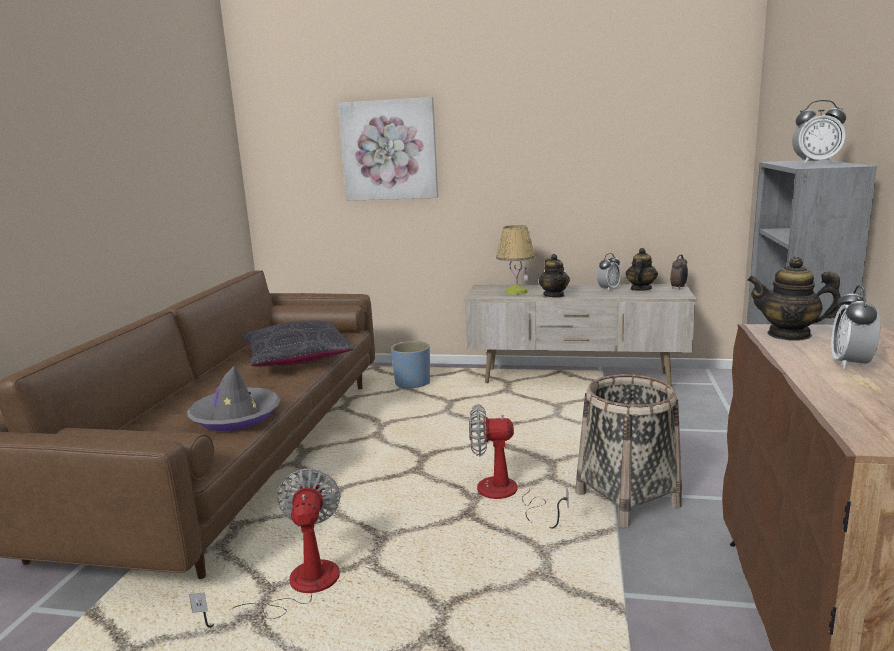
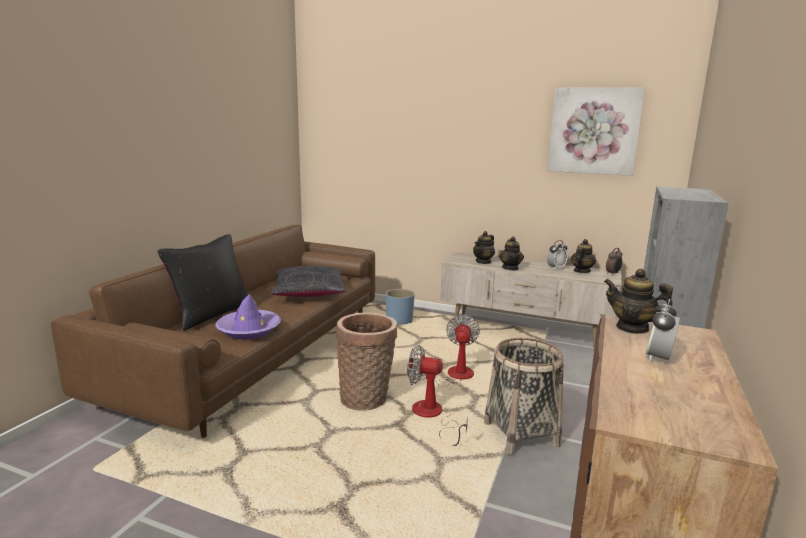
camera: 10 degrees right, 0 degrees up
(170, 405) = (211, 315): none -> black pillow
(236, 417) = (249, 330): grey hat -> purple hat
(297, 588) = (262, 455): fan -> fan (452, 376)
(389, 150) = (403, 145): picture -> picture (594, 131)
(411, 488) = (366, 399): none -> basket
(516, 292) = (483, 261): table lamp -> teapot
(815, 163) = (690, 193): alarm clock -> none

